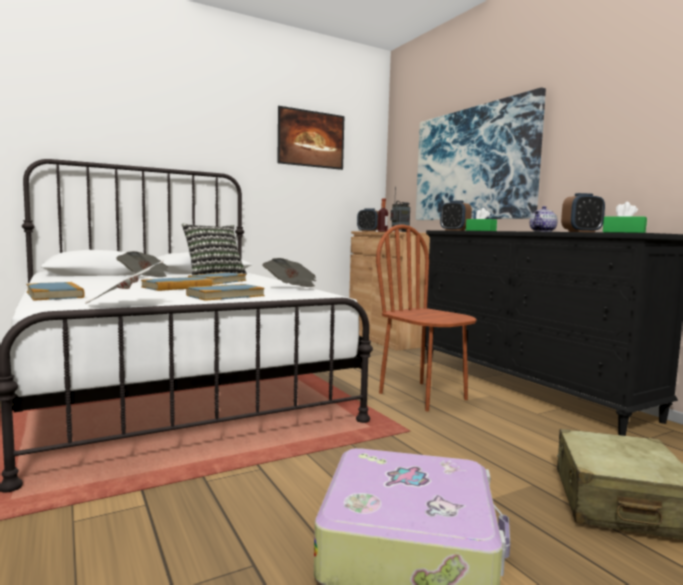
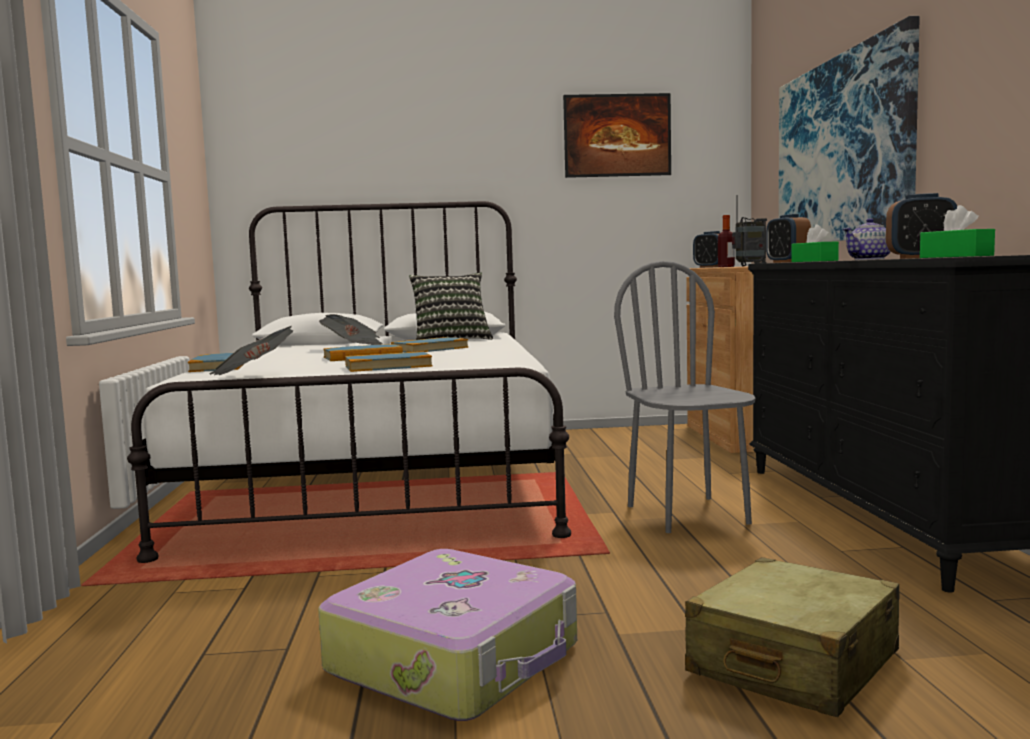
camera: 25 degrees right, 0 degrees up
(292, 289) = (493, 357): newspaper -> none
(423, 396) = (688, 514): brown chair -> grey chair

